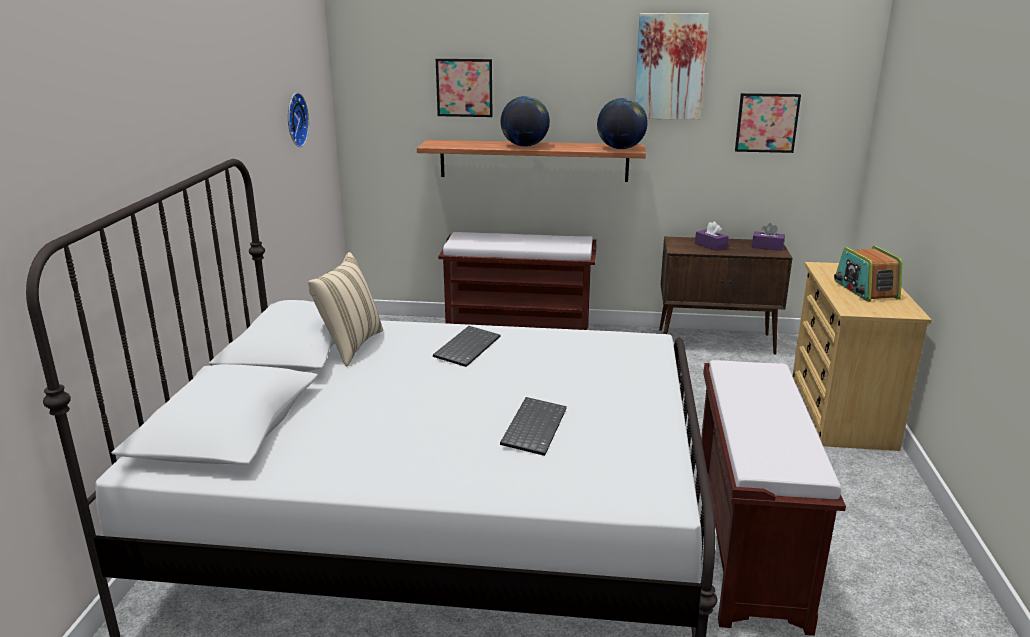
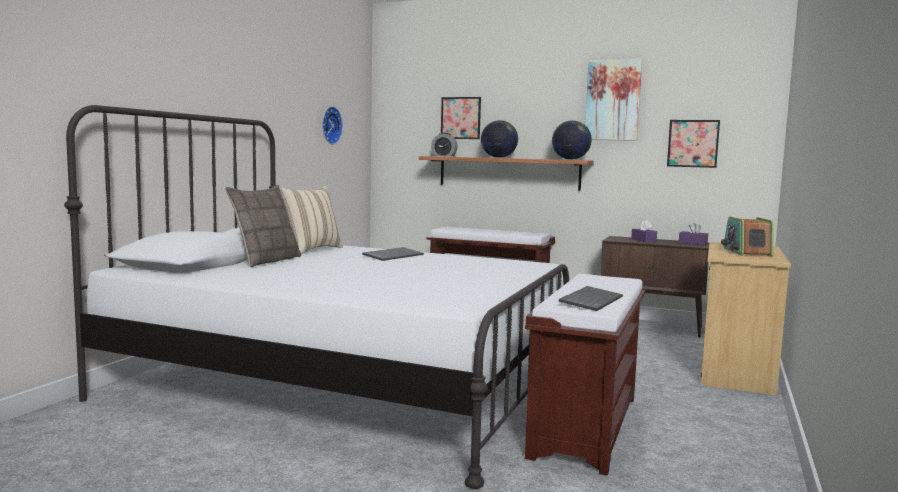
camera: 15 degrees right, 15 degrees down
(320, 397) = (266, 261): none -> pillow
(447, 142) = (444, 156): none -> alarm clock
(533, 427) = (399, 279): keyboard -> keyboard (590, 300)

